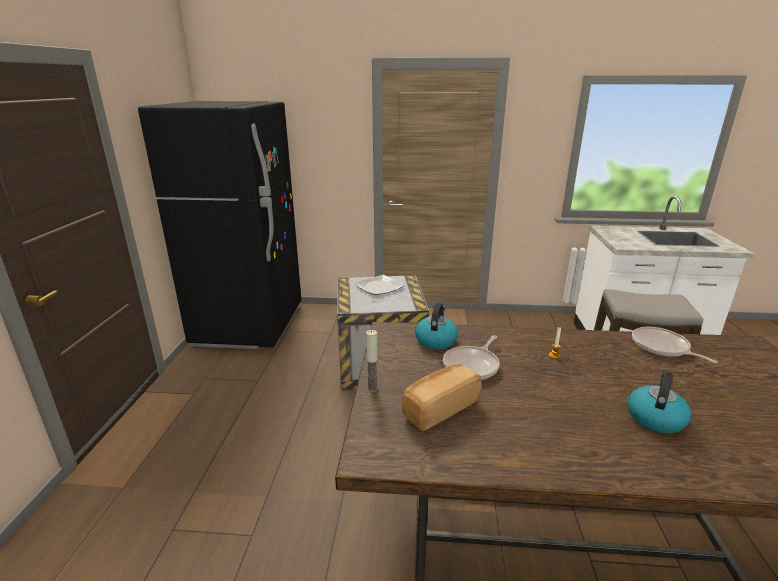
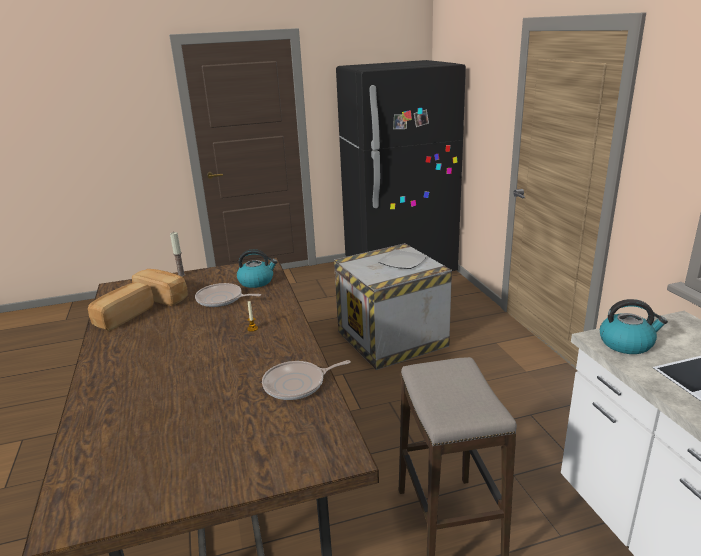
camera: 70 degrees right, 0 degrees up
(489, 446) = (123, 316): none -> bread
(655, 418) = (163, 376): kettle -> kettle (626, 343)
(662, 347) = (297, 384): frying pan -> frying pan turned 150 degrees counterclockwise

